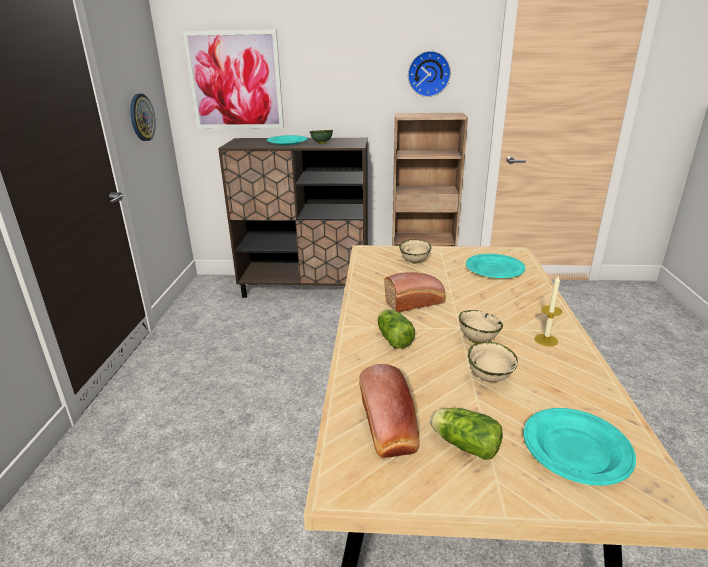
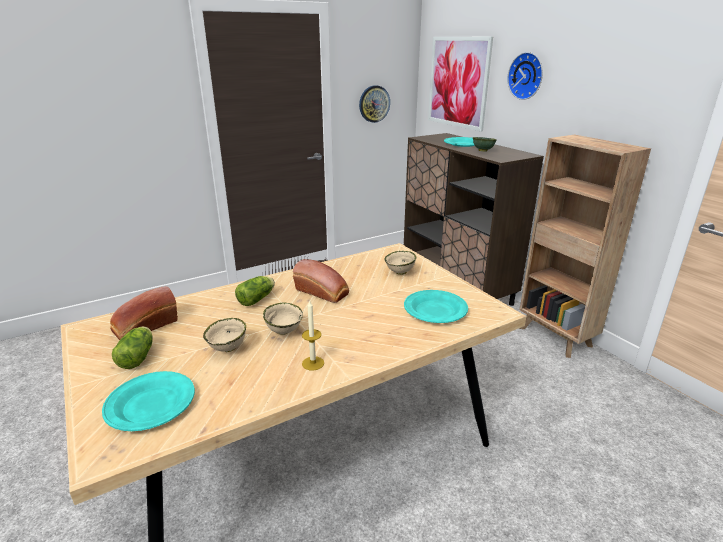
camera: 55 degrees right, 0 degrees up
(428, 74) = (623, 94): wall clock -> wall clock (527, 76)

